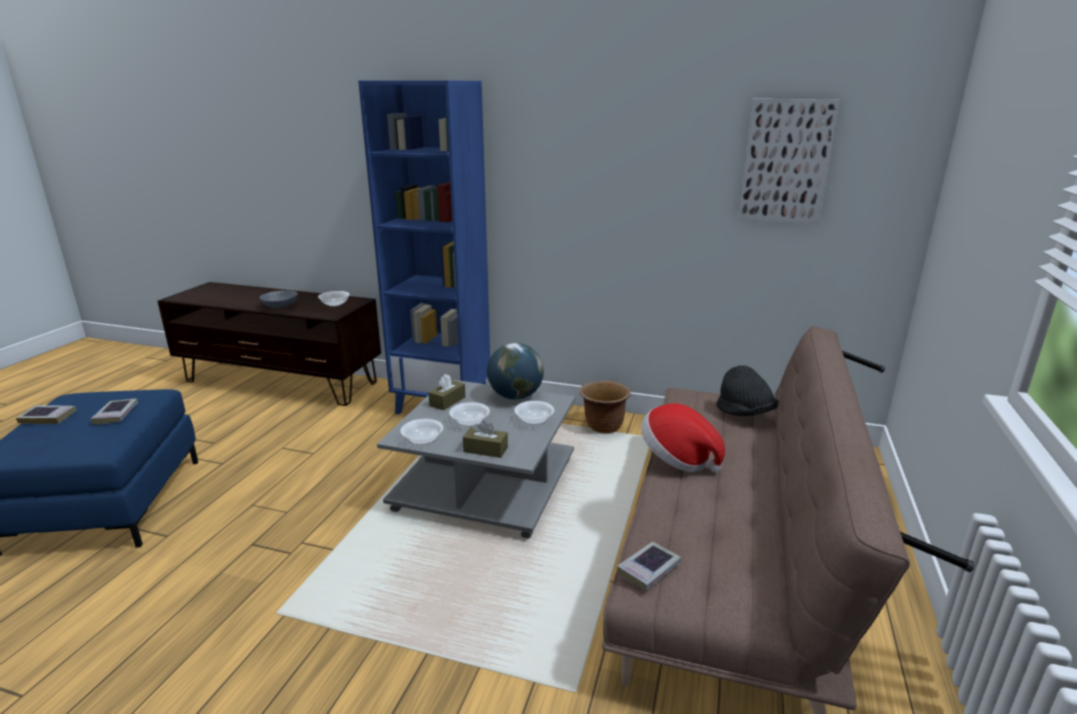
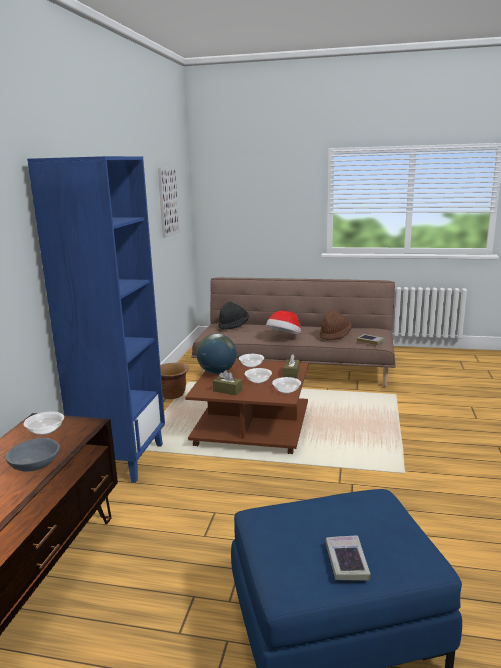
camera: 95 degrees left, 5 degrees down
(116, 414) = (320, 512): book -> none
(486, 486) = (253, 426): grey coffee table -> brown coffee table
(689, 521) = (335, 336): none -> brown hat

